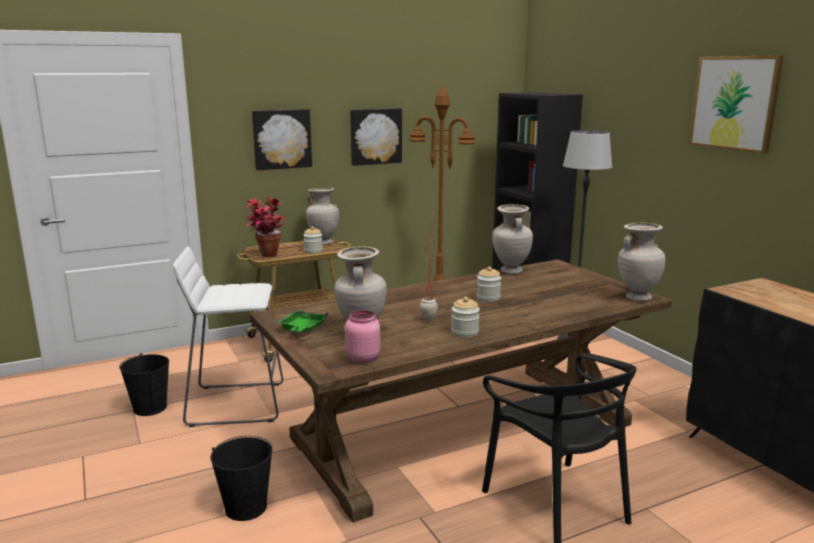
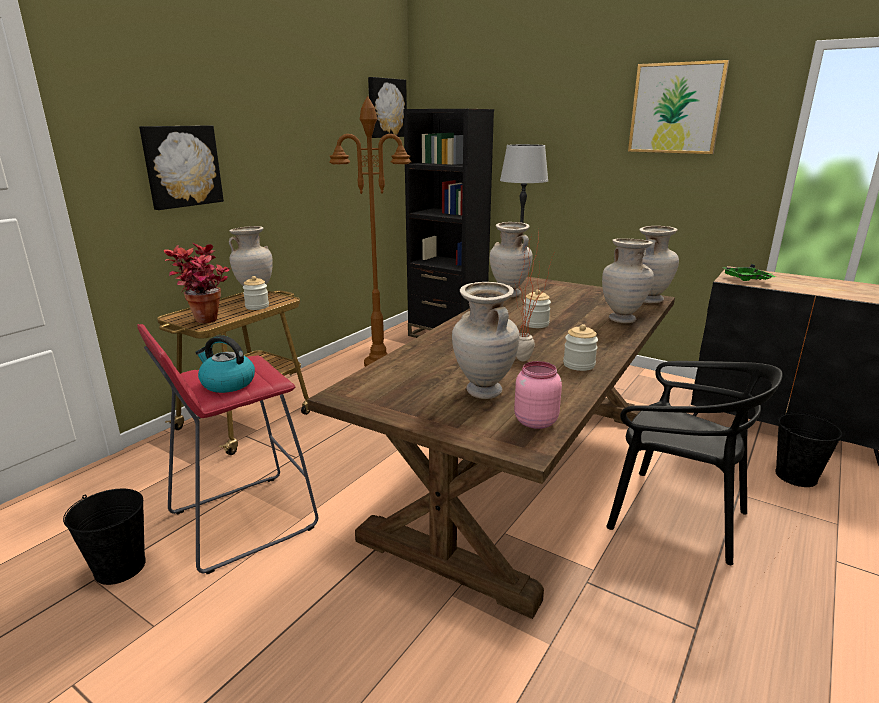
camera: 30 degrees left, 5 degrees up
(226, 296) = (227, 383): none -> kettle
(235, 403) = (241, 520): white stool -> red stool
(246, 508) = (397, 657): black bucket -> black bucket (796, 476)
(302, 329) = (407, 403): green tray -> green tray (746, 279)
(375, 136) = (284, 161): picture -> picture (386, 108)
(573, 308) = (622, 320): none -> beige vase

